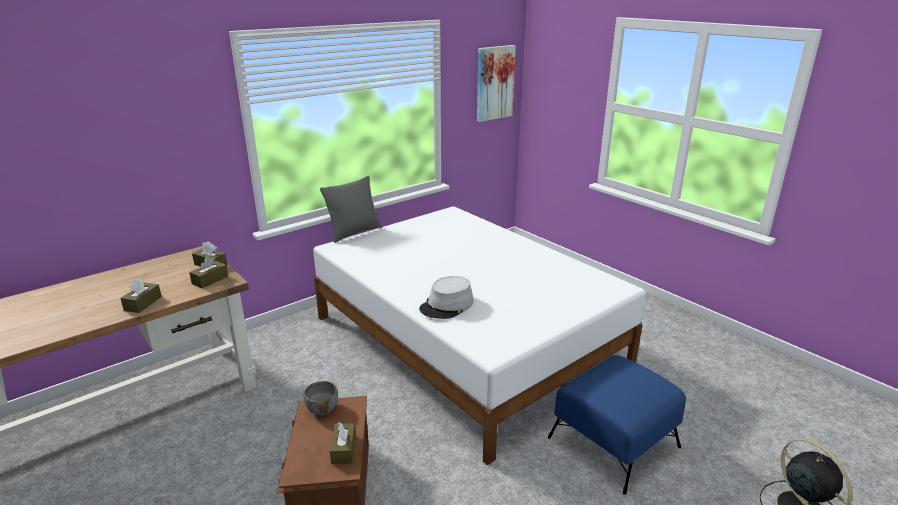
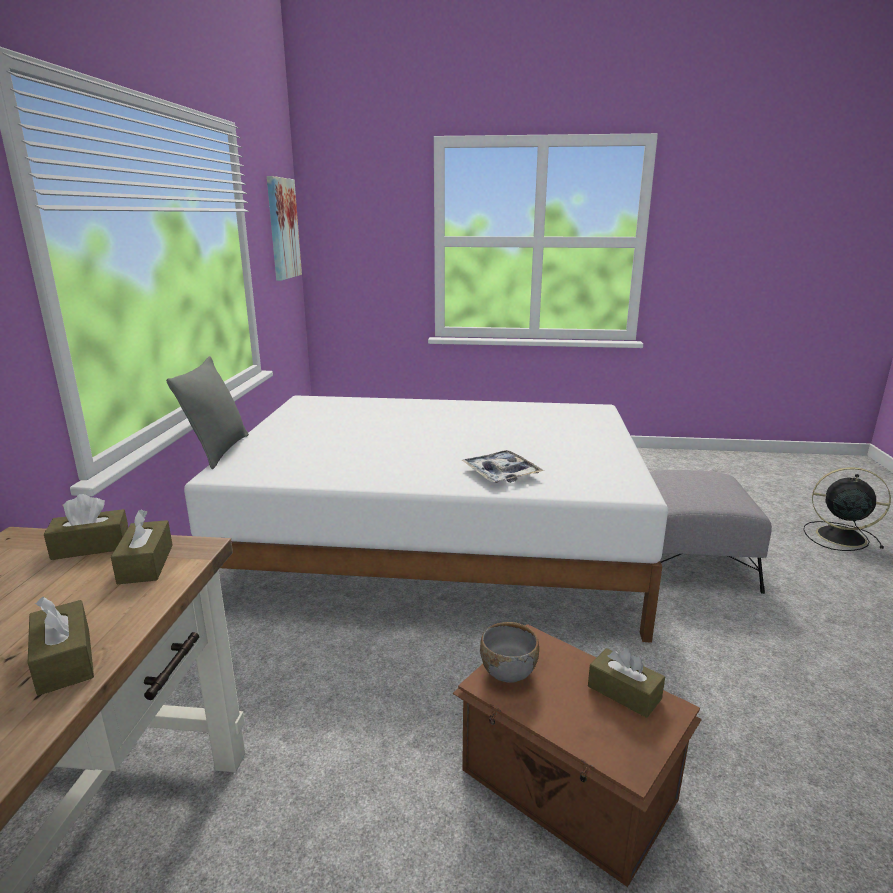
camera: 45 degrees left, 5 degrees down
(447, 305) = (501, 473): grey hat -> tray
(614, 442) = (690, 560): blue ottoman -> grey ottoman

